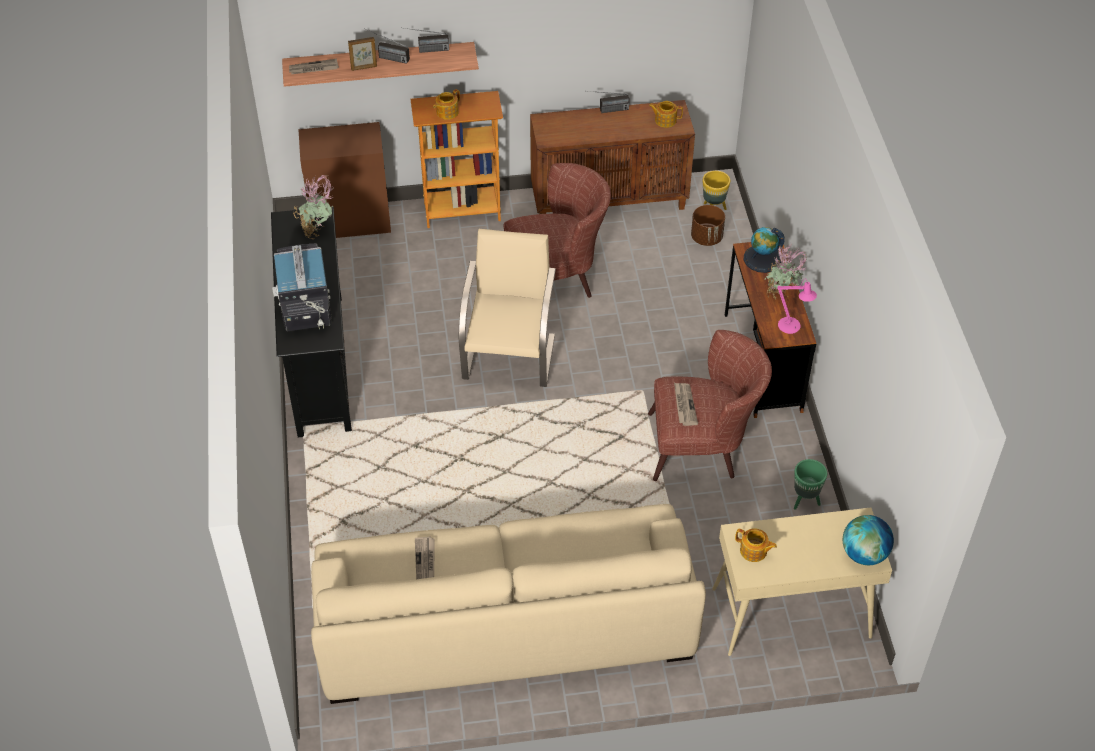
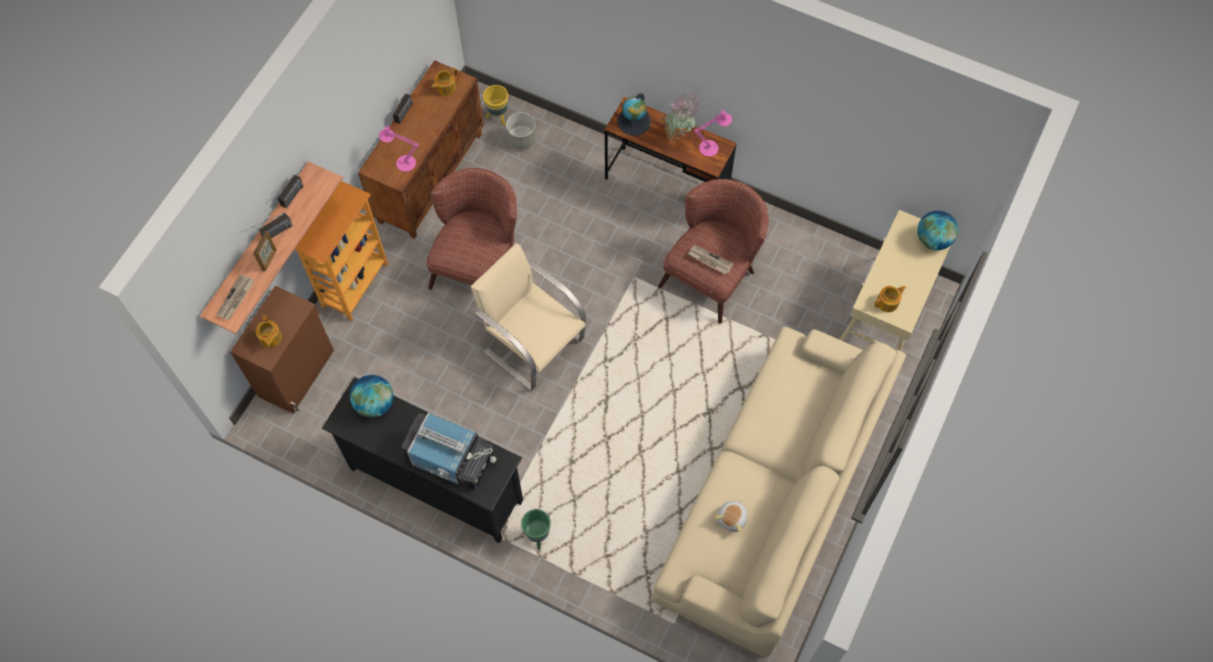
camera: 55 degrees left, 15 degrees up
(318, 231) = (375, 404): potted plant -> globe
(425, 562) = (732, 518): newspaper -> plush toy
(446, 112) = (330, 230): teapot -> teapot (270, 338)
(565, 134) = (403, 162): none -> pink table lamp
(706, 237) = (522, 139): brown planter -> grey planter
(804, 501) = (803, 243): green planter -> green planter (537, 536)

